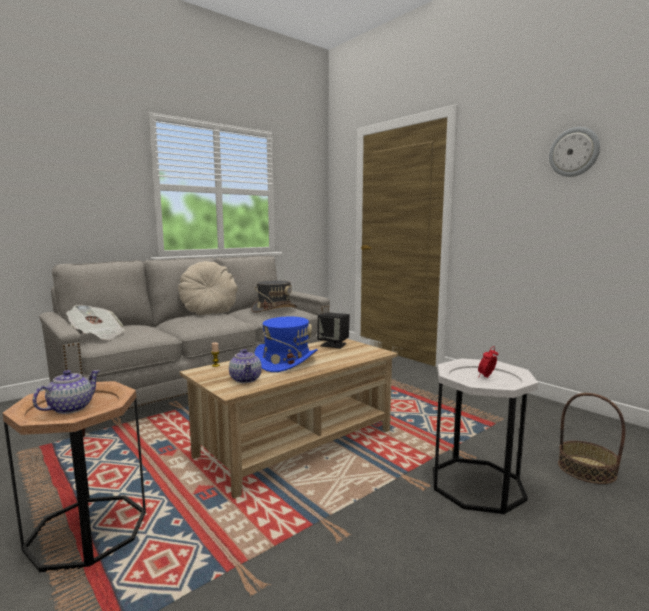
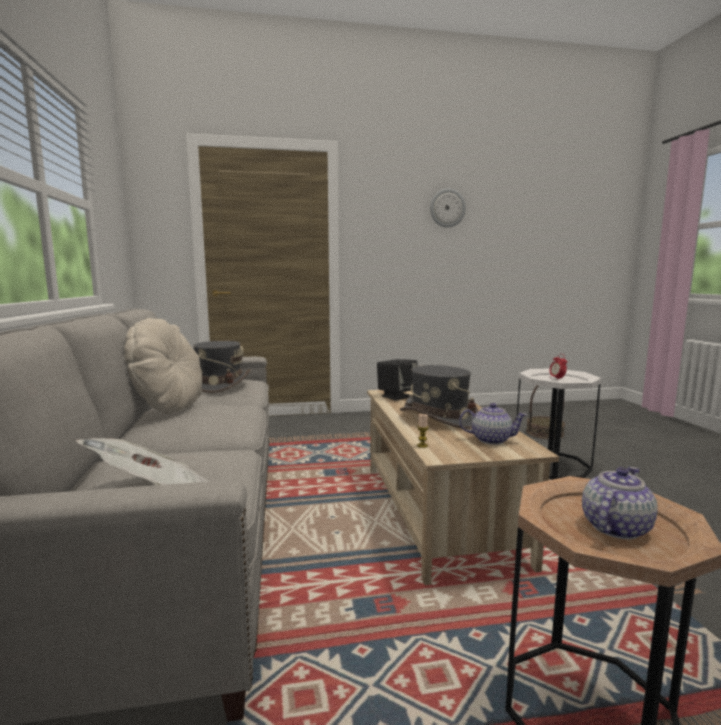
camera: 60 degrees left, 0 degrees up
(70, 408) = (614, 527): teapot -> teapot turned 75 degrees clockwise
(286, 361) = (438, 418): blue hat -> grey hat

